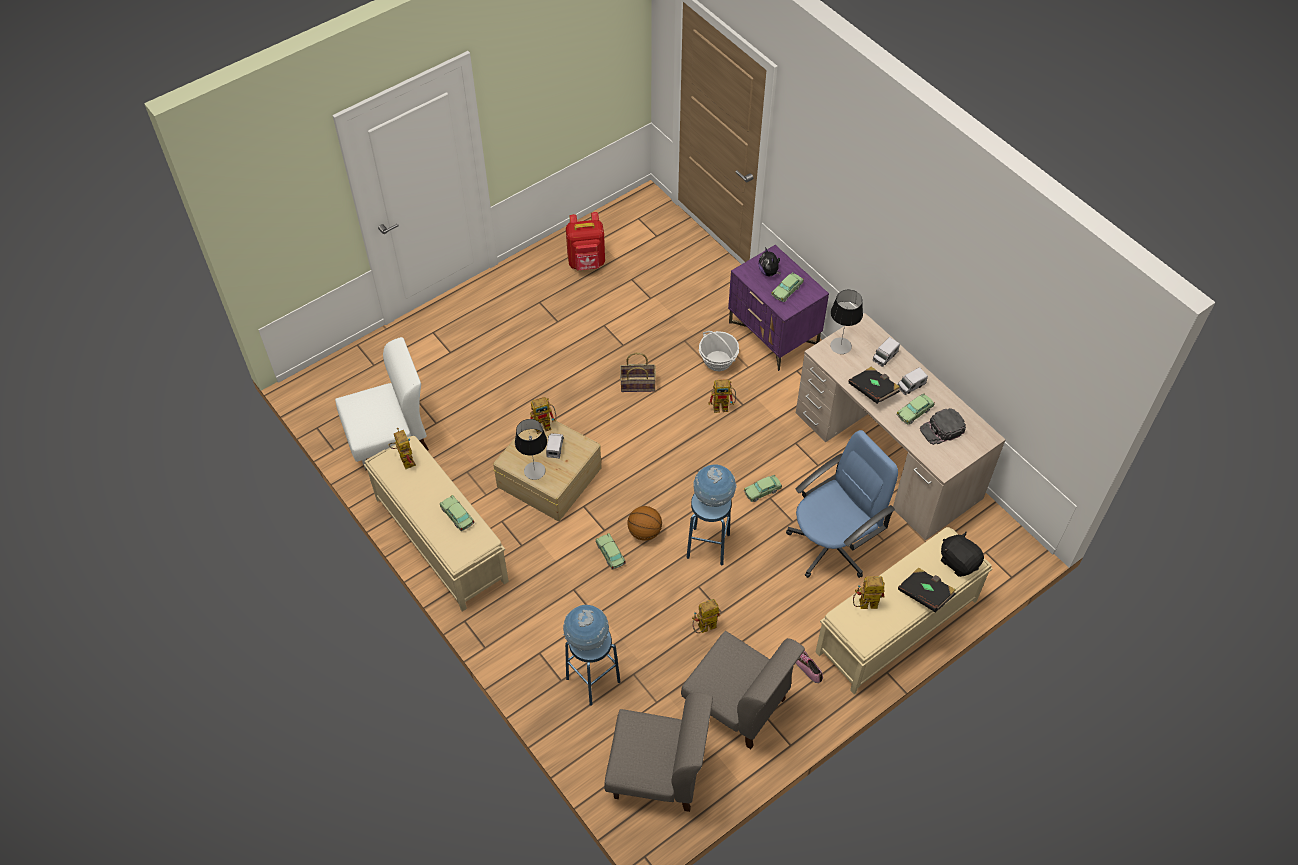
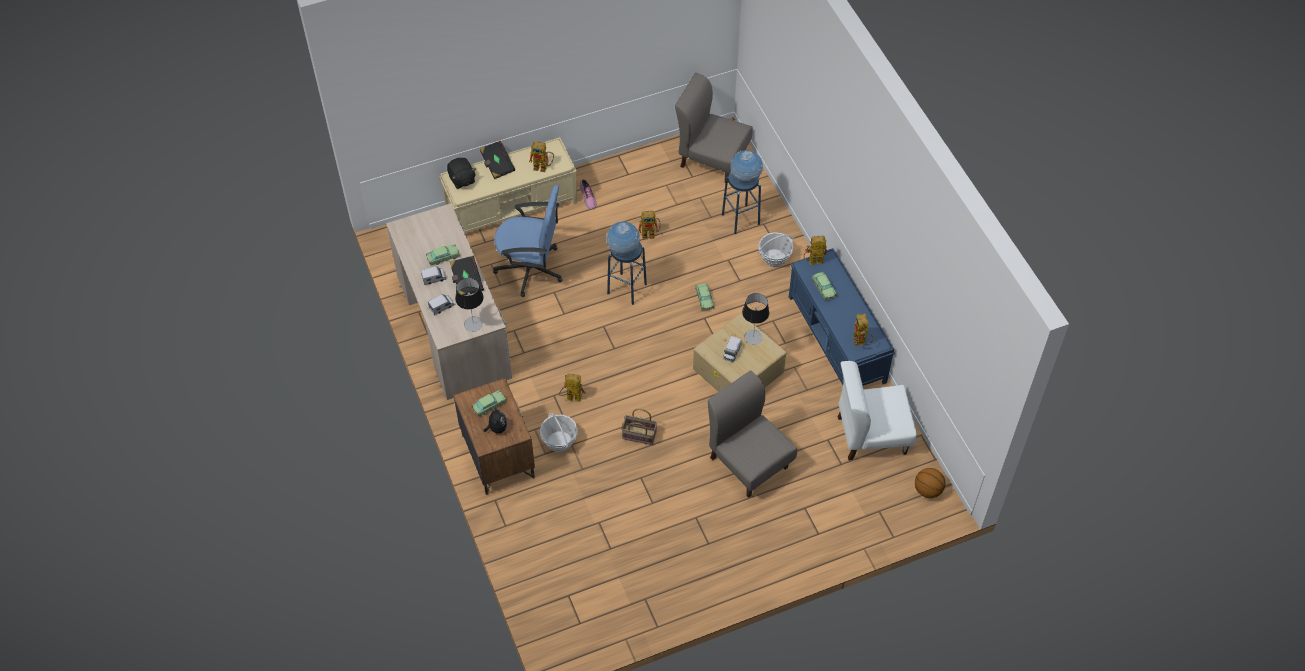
camera: 165 degrees left, 0 degrees up
(440, 539) = (837, 339): beige bench -> blue bench
(536, 632) = (774, 258): none -> basket
(545, 425) = (735, 374): toy robot -> toy robot (812, 262)
(587, 263) = (649, 579): red backpack -> none
(644, 532) = (673, 310): basketball -> basketball (928, 490)
(737, 704) = (644, 184): grey chair -> grey chair (748, 462)
(762, 491) = (568, 320): toy car -> none
(774, 334) = (497, 456): purple nightstand -> brown nightstand
(832, 544) = (531, 269): blue office chair -> blue office chair turned 150 degrees counterclockwise
(942, 429) = (429, 240): black cap -> none

